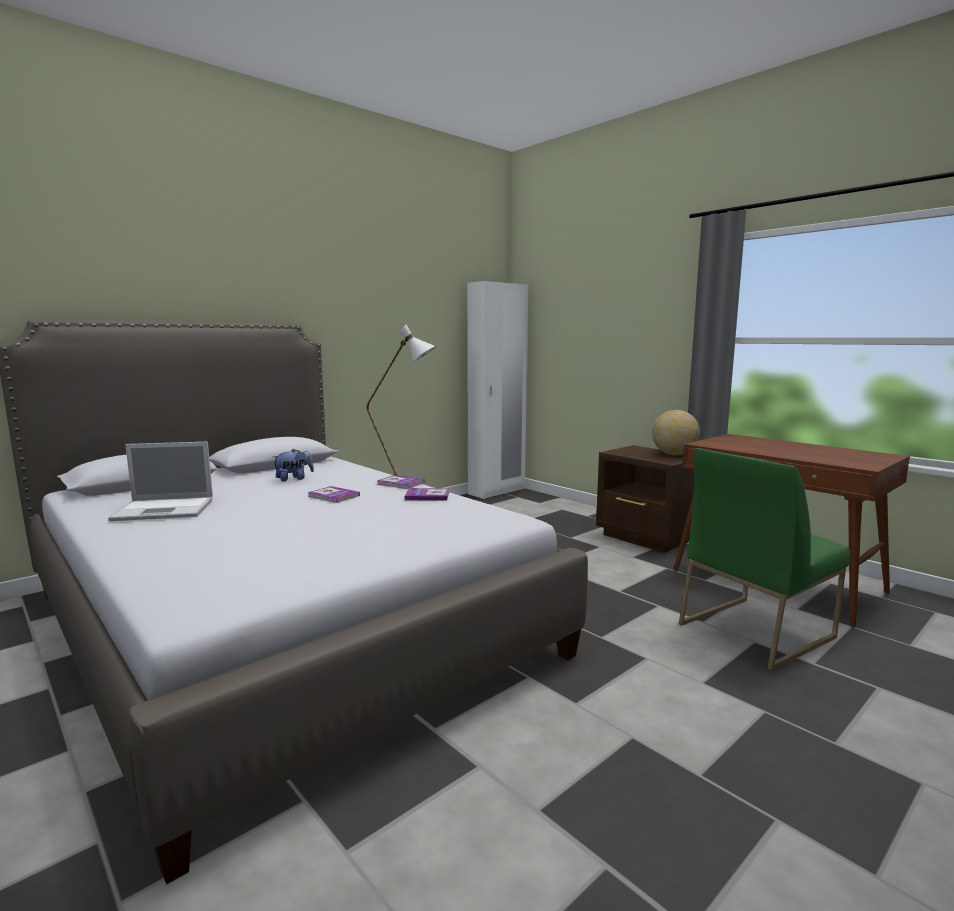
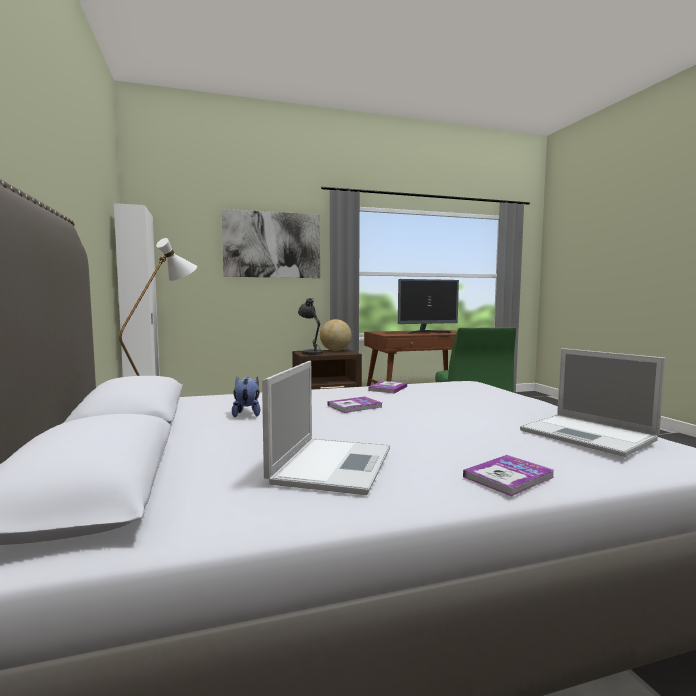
camera: 65 degrees left, 5 degrees down
(238, 566) = (590, 435): none -> laptop
(400, 483) = (332, 390): book -> book (508, 477)
(630, 451) = (311, 353): none -> grey table lamp
(634, 305) = (272, 245): none -> picture
(795, 451) = (426, 332): none -> monitor

